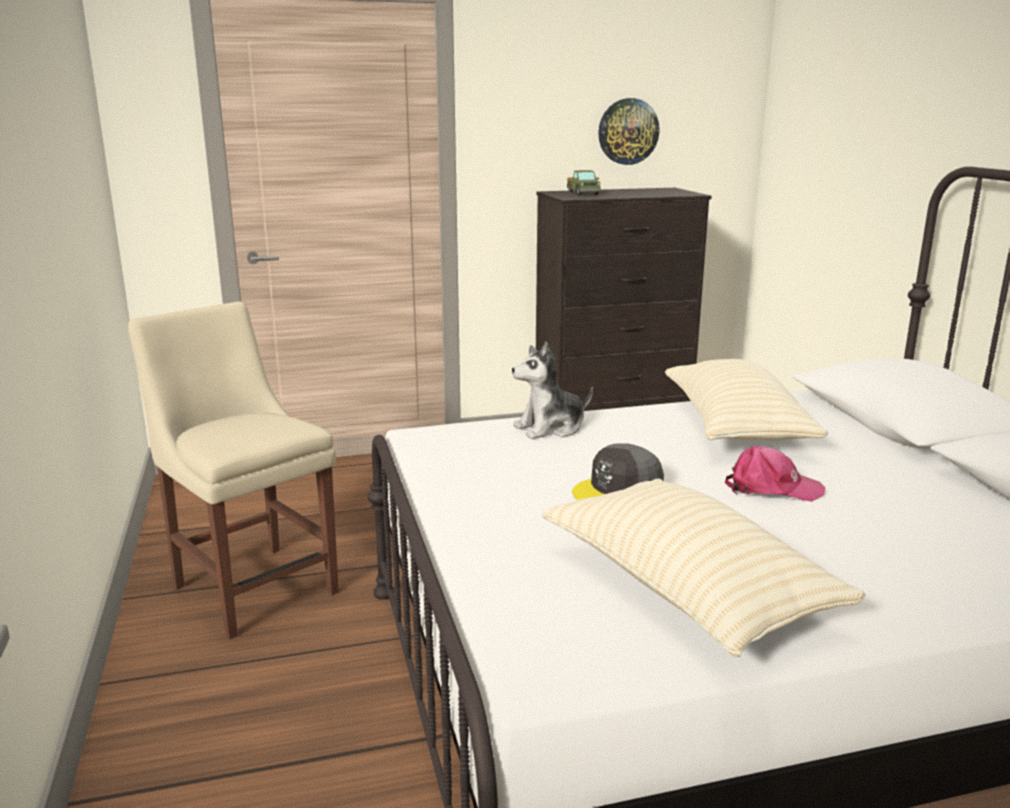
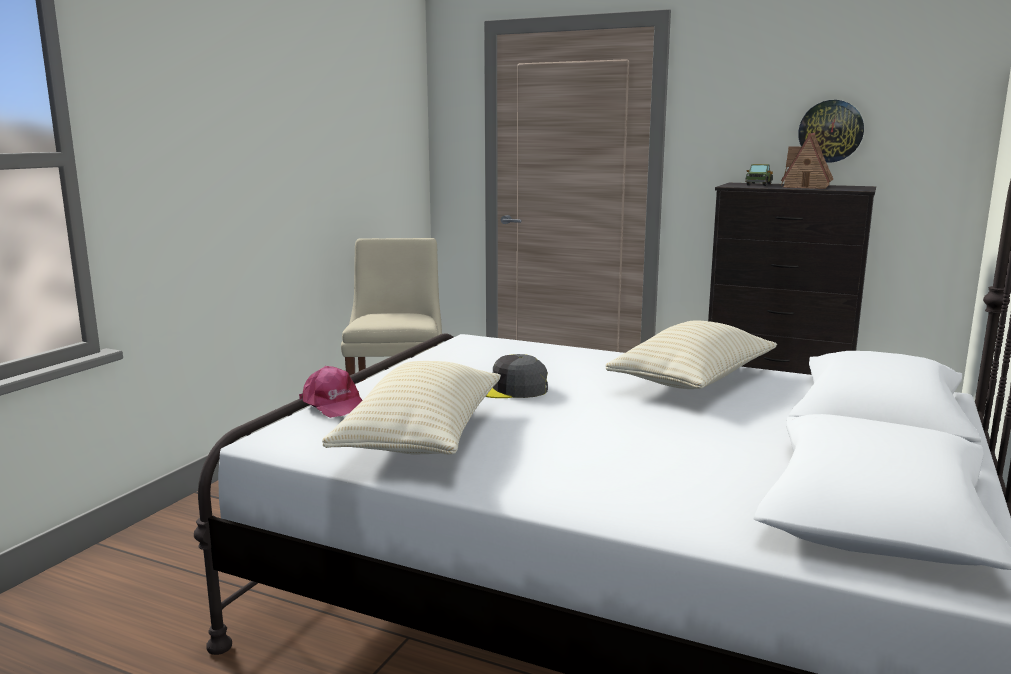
camera: 40 degrees right, 5 degrees down
(550, 428) = (555, 352): plush toy -> none
(631, 192) = (806, 186): none -> toy house
(772, 488) = (618, 415): pink cap -> pink cap (334, 405)

